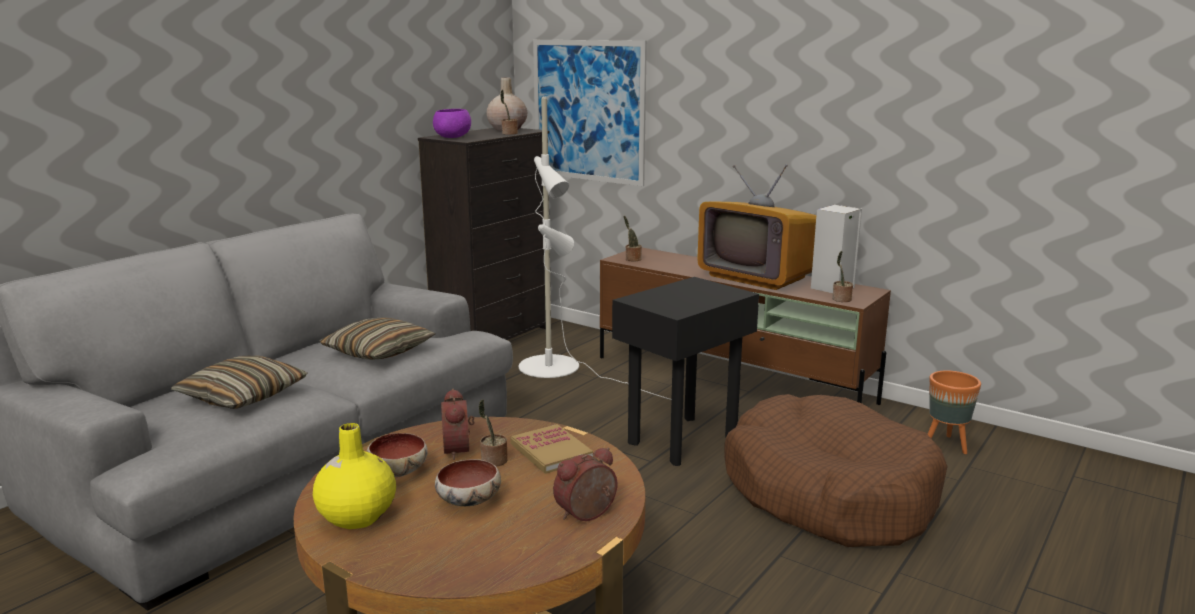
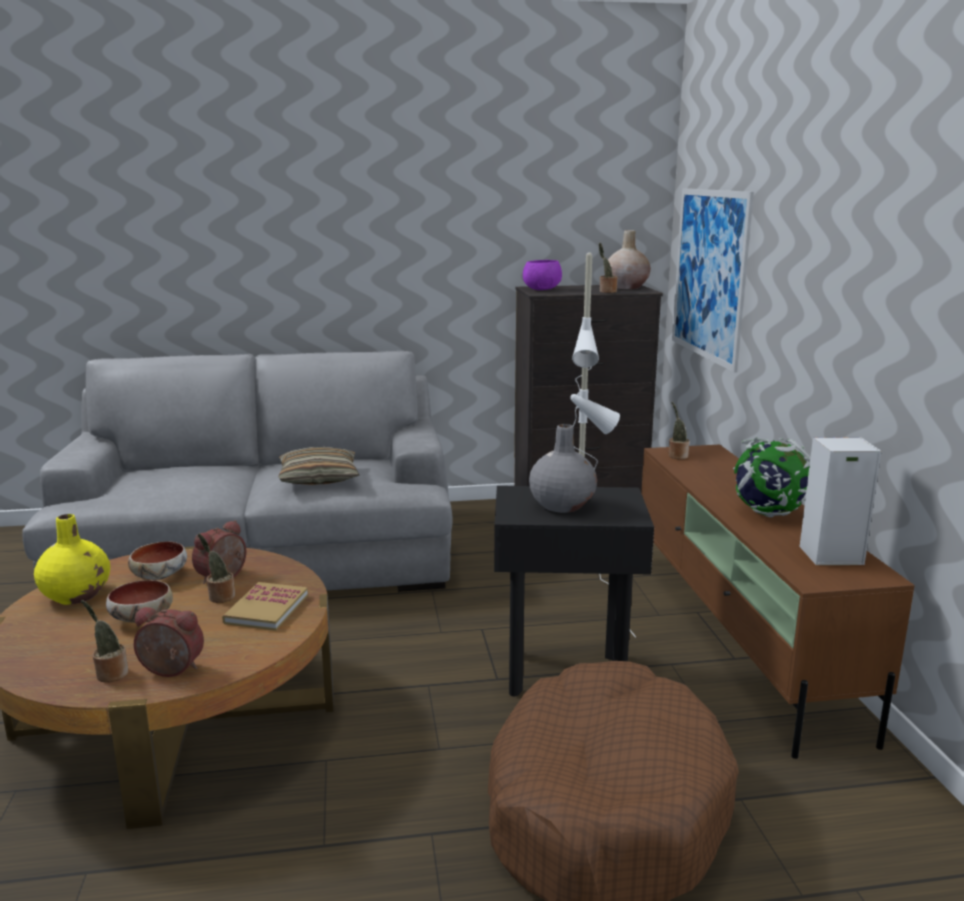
camera: 45 degrees right, 0 degrees up
(243, 396) = (181, 482): pillow -> none
(683, 298) = (562, 505): none -> grey vase
(757, 277) = (767, 513): television -> globe
(841, 299) = (802, 572): potted plant -> potted plant (110, 674)
(946, 445) = (876, 846): orange planter -> none

